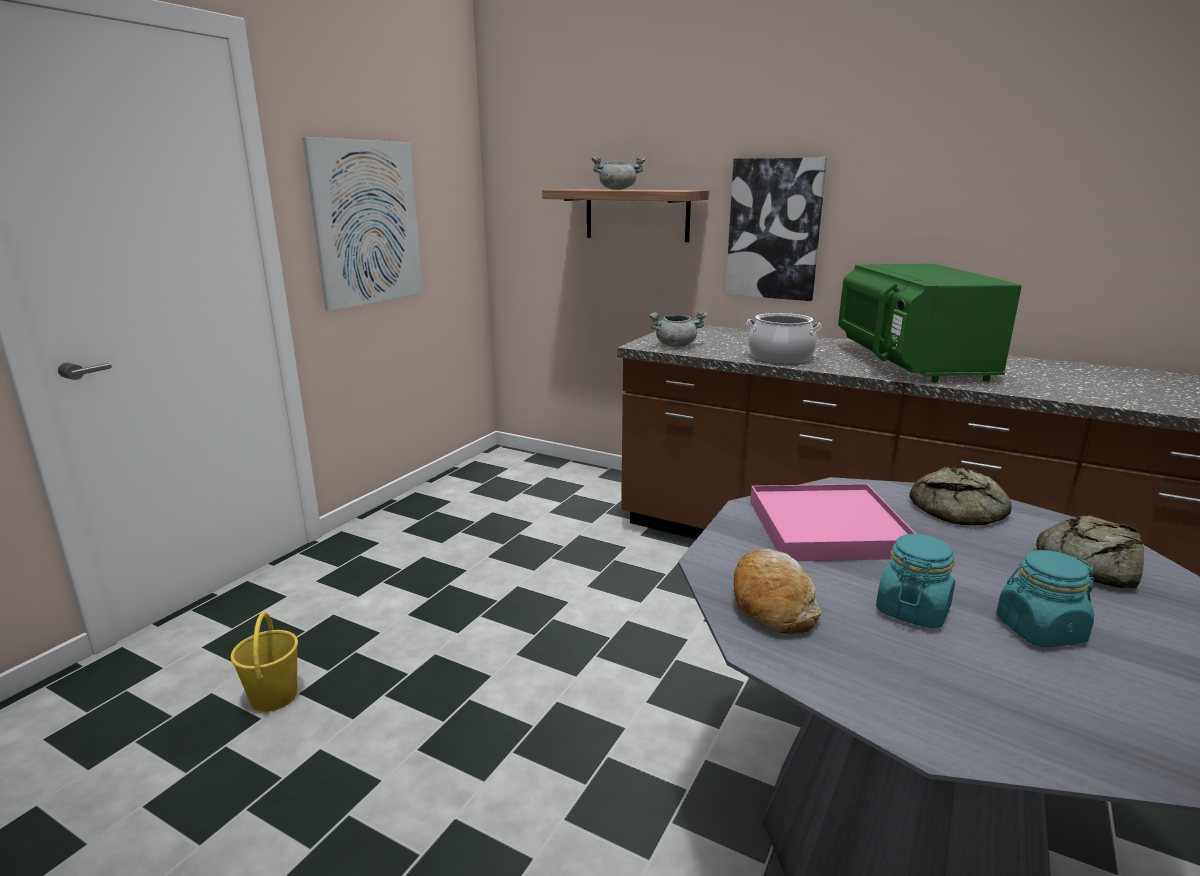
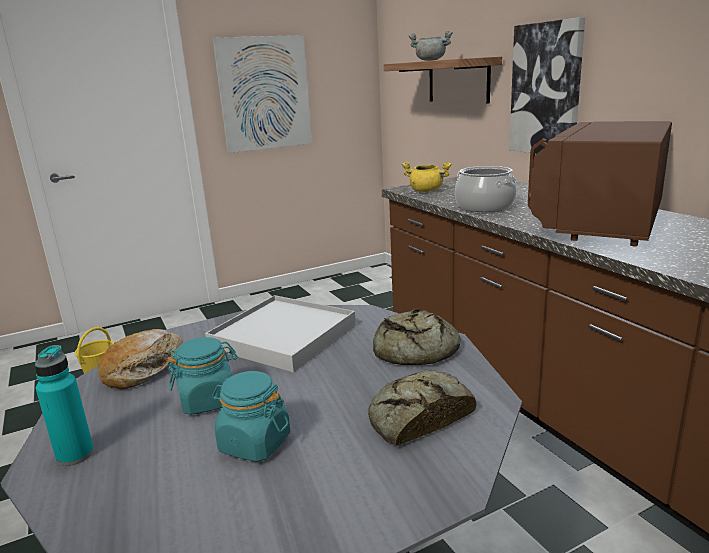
camera: 35 degrees right, 0 degrees up
(676, 345) = (426, 190): grey cooking pot -> yellow cooking pot
(827, 528) = (283, 336): pink tray -> white tray
(910, 363) = (598, 222): green microwave -> brown microwave
(928, 711) = (75, 454): none -> turquoise bottle

